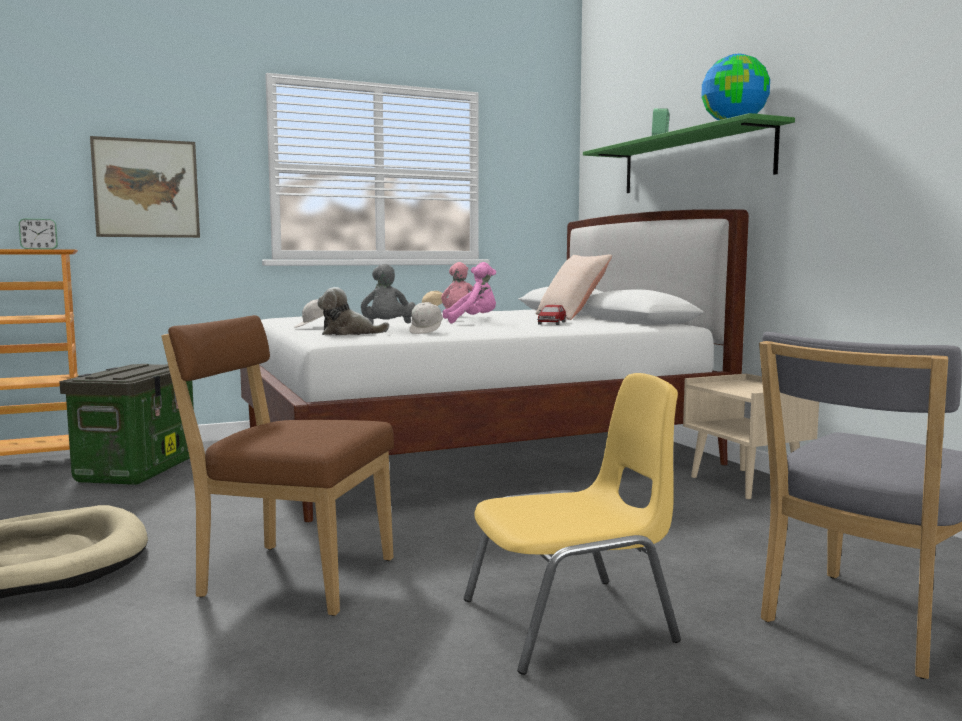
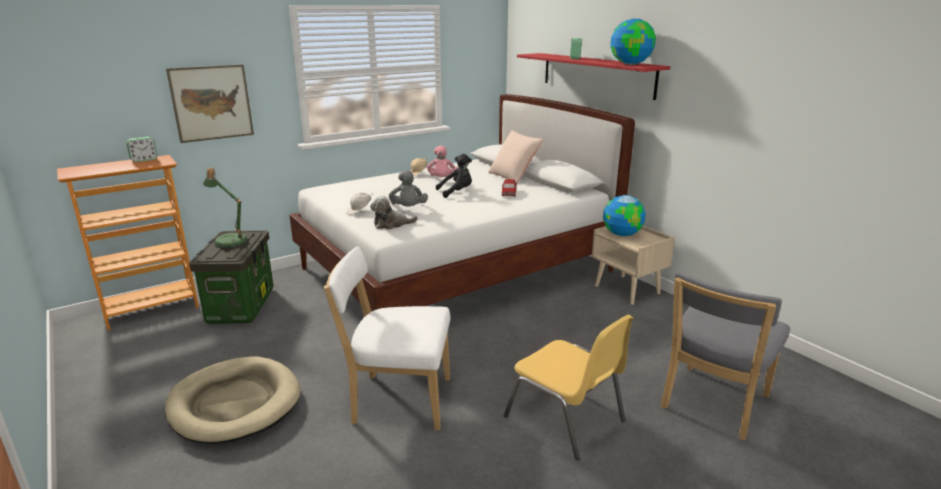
camera: 10 degrees left, 15 degrees up
(133, 368) = (229, 240): none -> table lamp
(290, 577) = (397, 400): brown chair -> white chair
(426, 331) = (439, 217): white cap -> none
(472, 321) = (456, 192): pink plush toy -> black plush toy
(571, 621) = (566, 419): yellow chair -> yellow chair turned 75 degrees clockwise
(693, 161) = (596, 74): green shelf -> red shelf
(730, 386) = (621, 234): none -> globe

